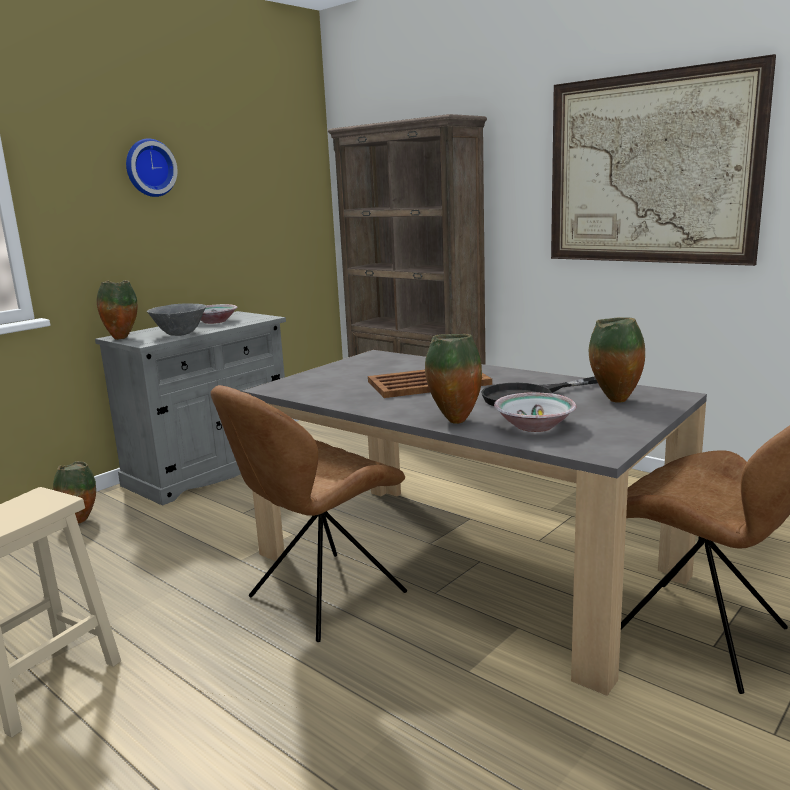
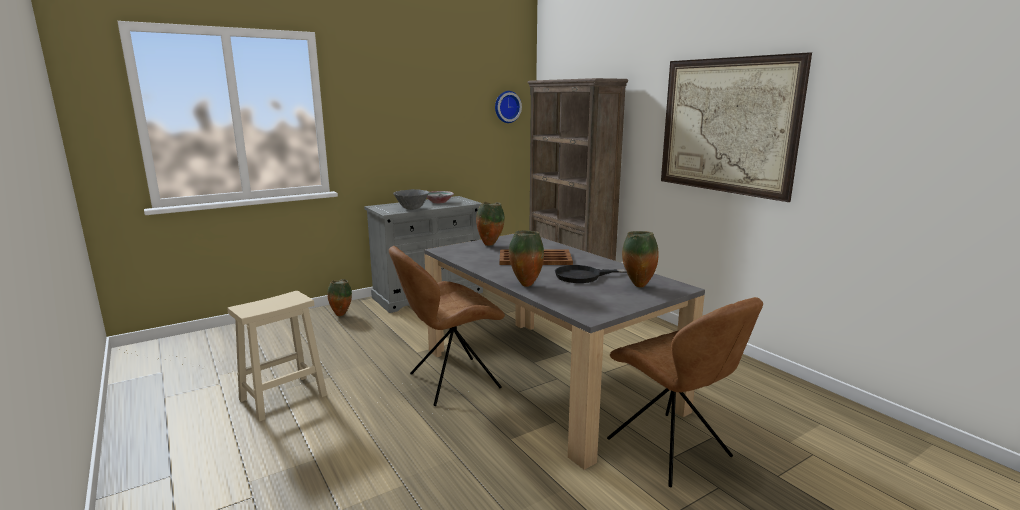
camera: 15 degrees right, 0 degrees up
(122, 338) = (378, 208): vase -> vase (490, 245)
(149, 168) = (408, 103): wall clock -> wall clock (506, 107)
(535, 425) = (570, 294): bowl -> none

